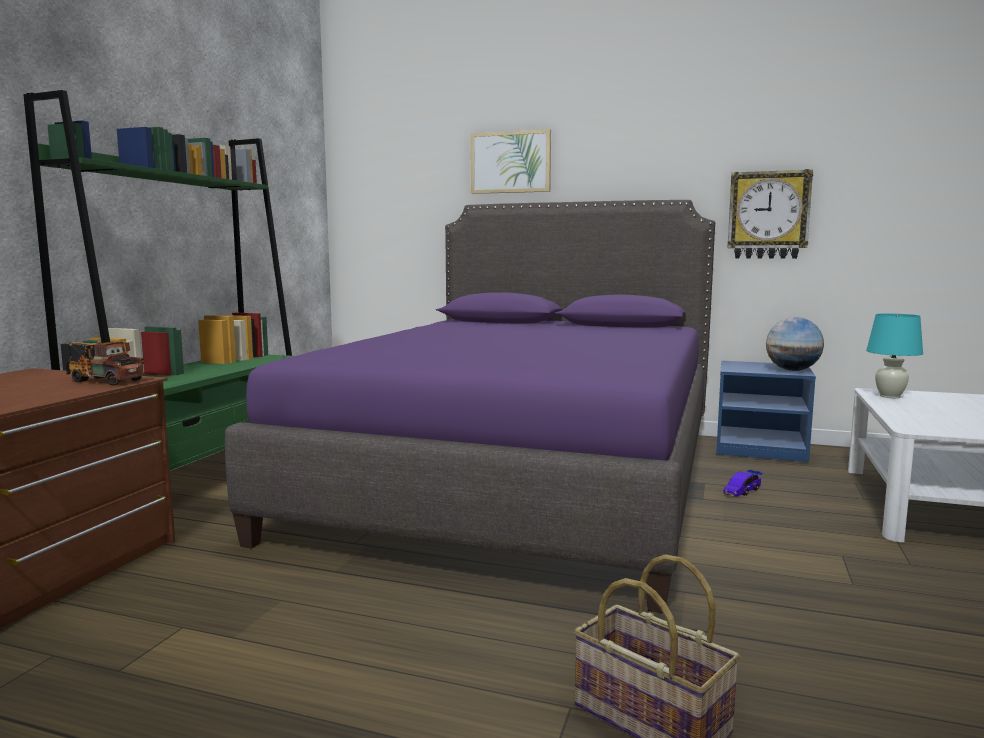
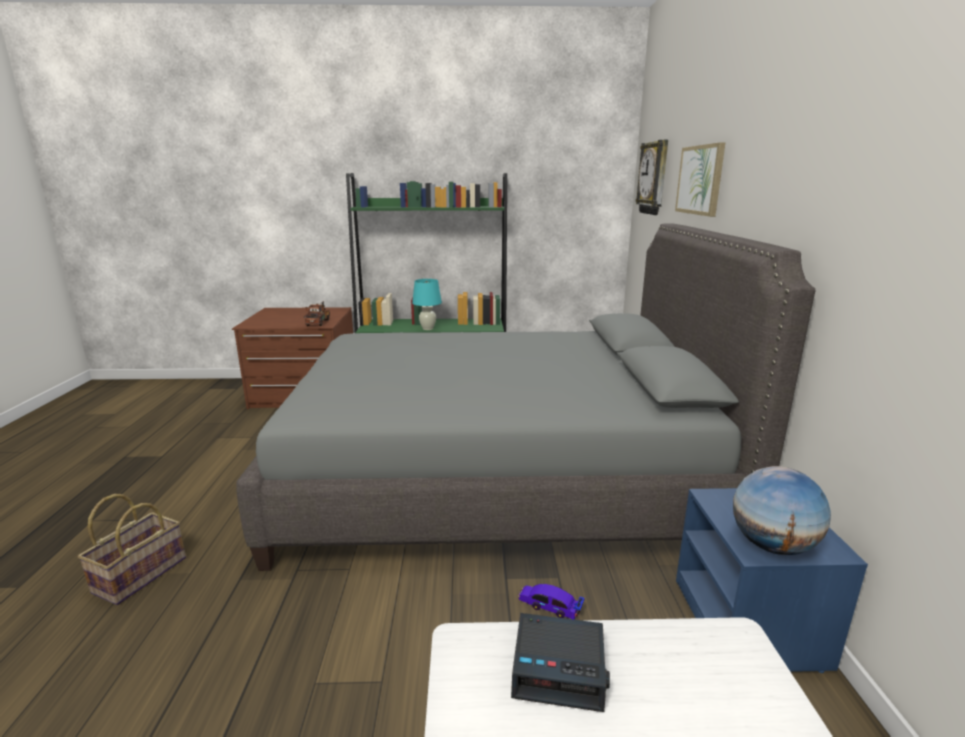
camera: 70 degrees right, 10 degrees up
(520, 478) = (498, 476): purple bed -> grey bed
(768, 215) = (878, 295): wall clock -> wall clock (654, 178)
(890, 396) = (702, 652): turquoise table lamp -> turquoise table lamp (428, 328)
(922, 415) = (559, 668): none -> alarm clock

